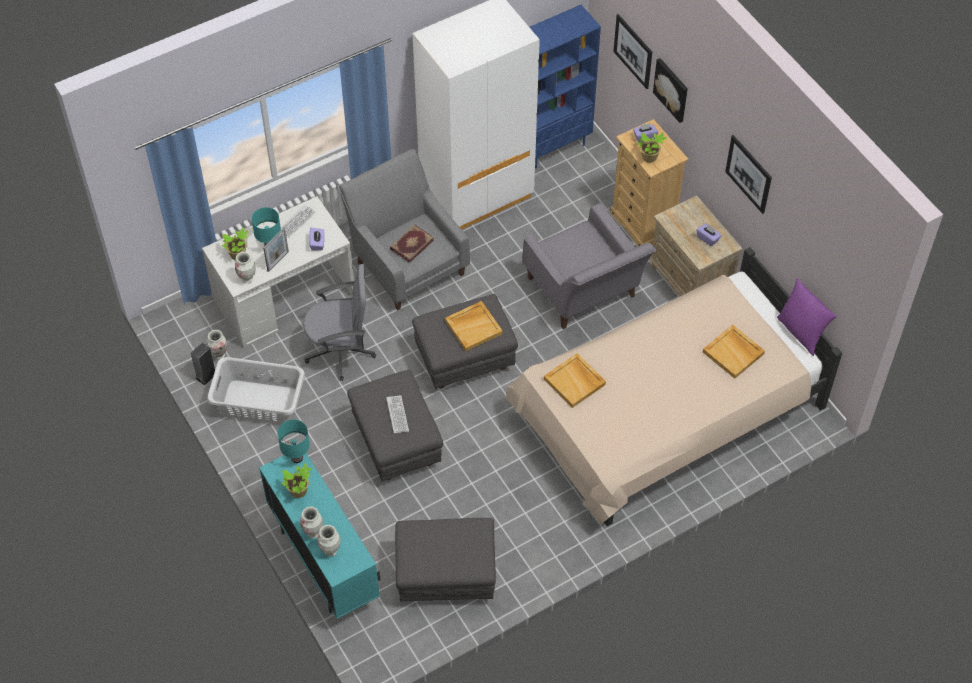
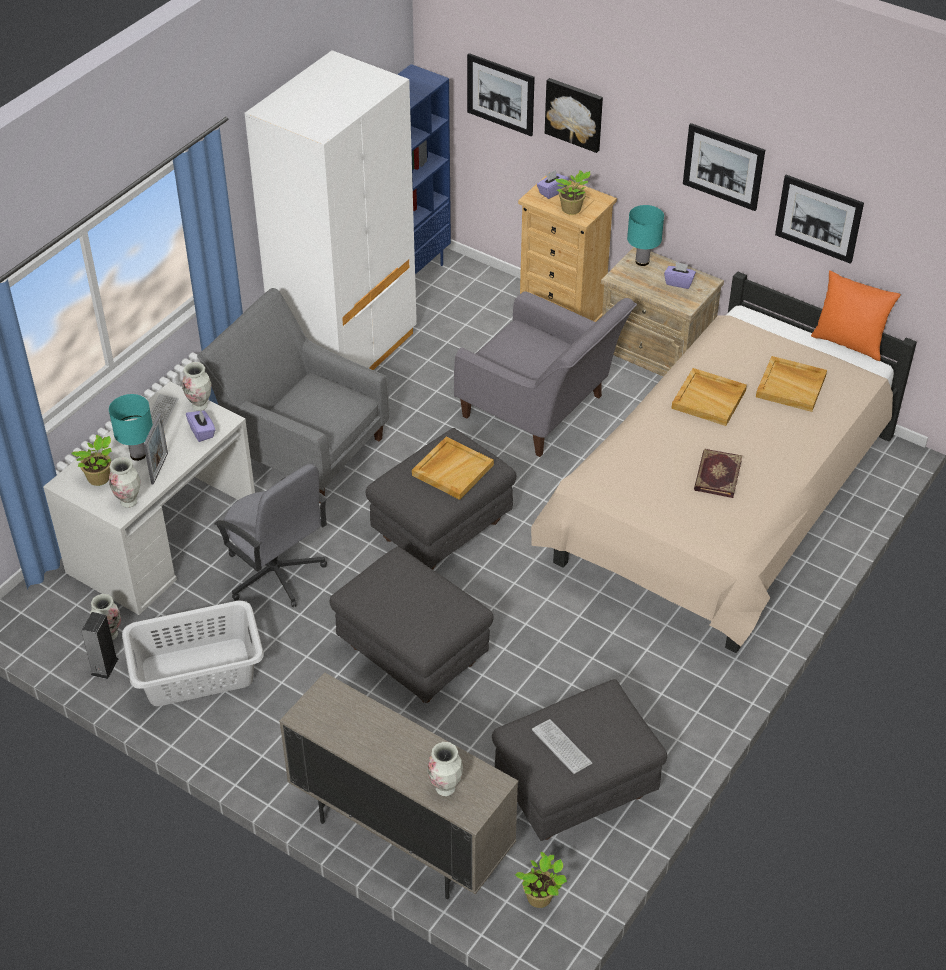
camera: 25 degrees left, 10 degrees down
(297, 457) = (326, 688): turquoise table lamp -> turquoise table lamp (642, 261)
(299, 492) = (355, 730): potted plant -> potted plant (541, 898)
(313, 533) = (407, 775): vase -> vase (200, 406)
(324, 562) = (401, 837): turquoise cabinet -> beige cabinet
(341, 351) = (275, 574): grey office chair -> grey office chair turned 75 degrees clockwise
(397, 415) = (417, 601): keyboard -> keyboard (561, 747)
(411, 244) = (314, 408): book -> book (717, 475)
(575, 382) = (628, 478): beige tray -> beige tray (709, 399)
(797, 239) = (819, 218): none -> picture
(801, 332) = (848, 343): purple pillow -> orange pillow

